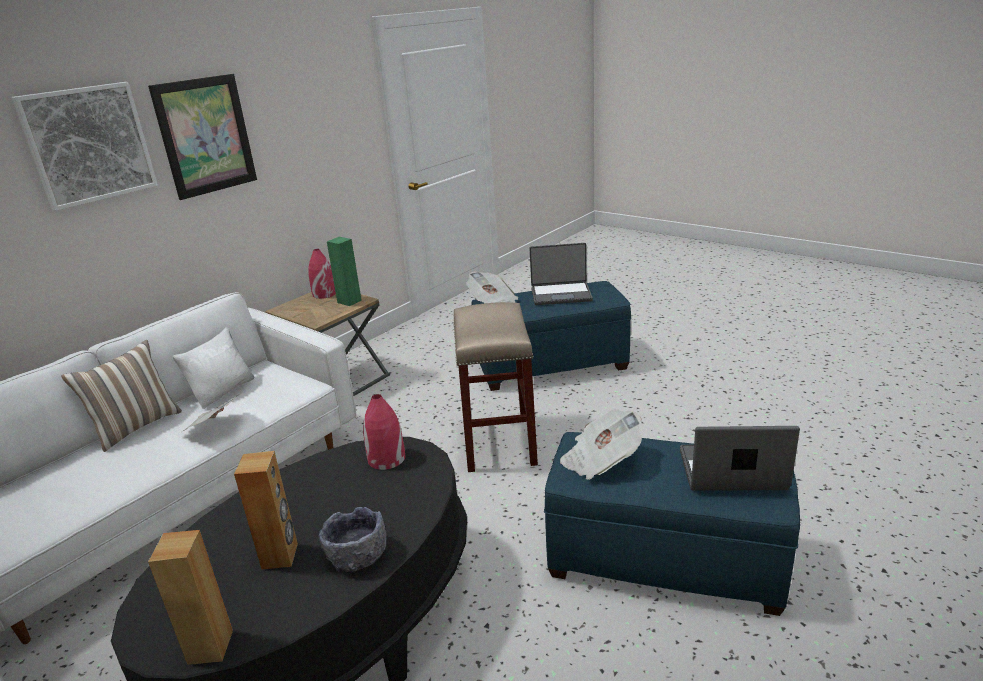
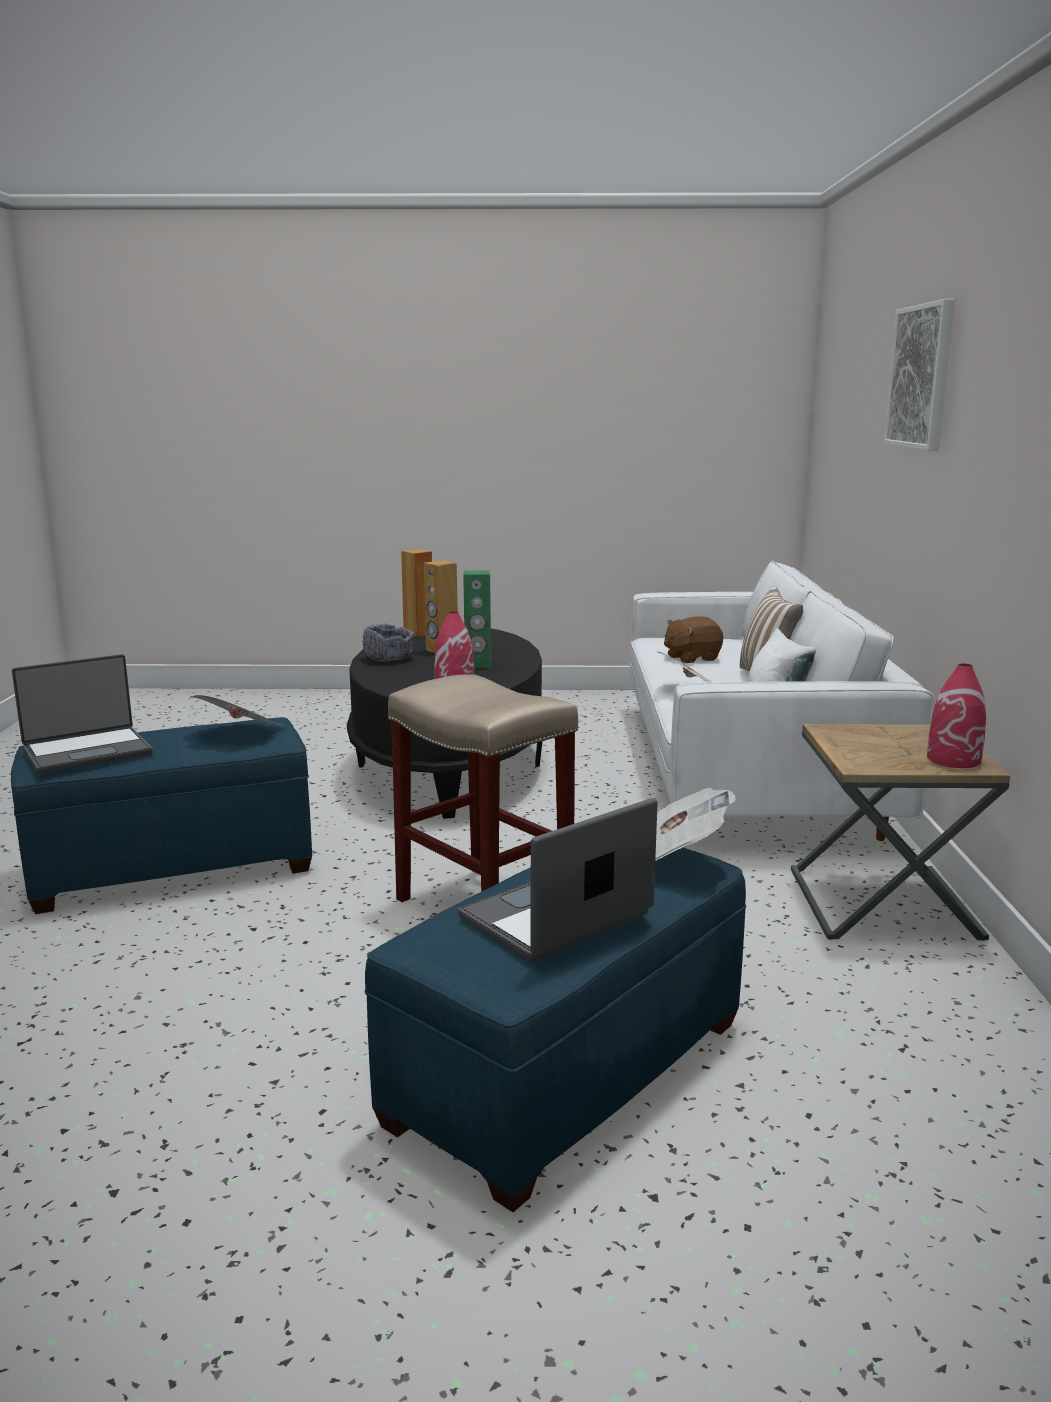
camera: 140 degrees right, 10 degrees down
(83, 487) = (691, 658): none -> brown plush toy
(205, 136) = (984, 397): picture -> none
(349, 301) = (873, 759): green speaker -> green speaker (478, 665)

